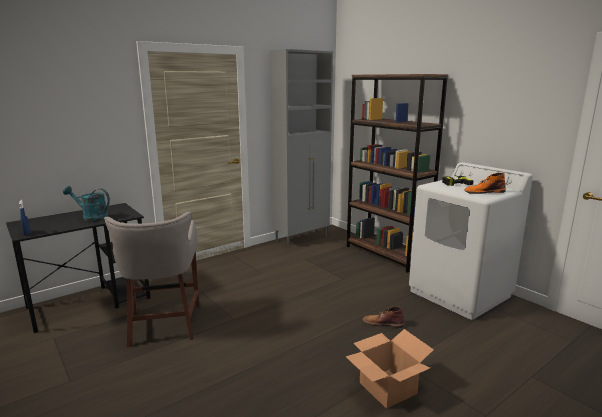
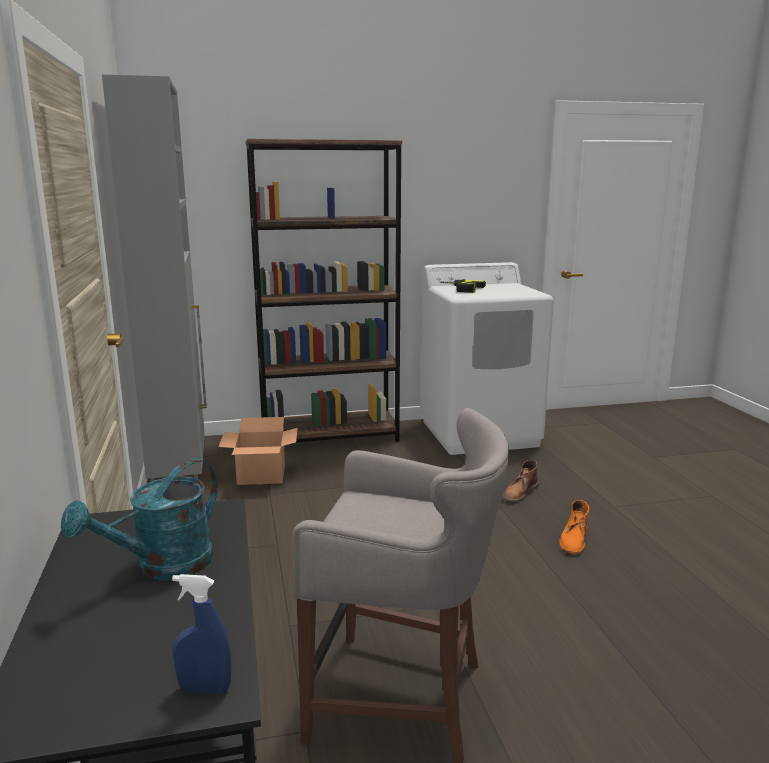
camera: 65 degrees left, 0 degrees up
(388, 388) = (660, 528): cardboard box -> cardboard box (262, 475)
(484, 192) = (515, 290): orange boot -> orange boot (574, 540)

